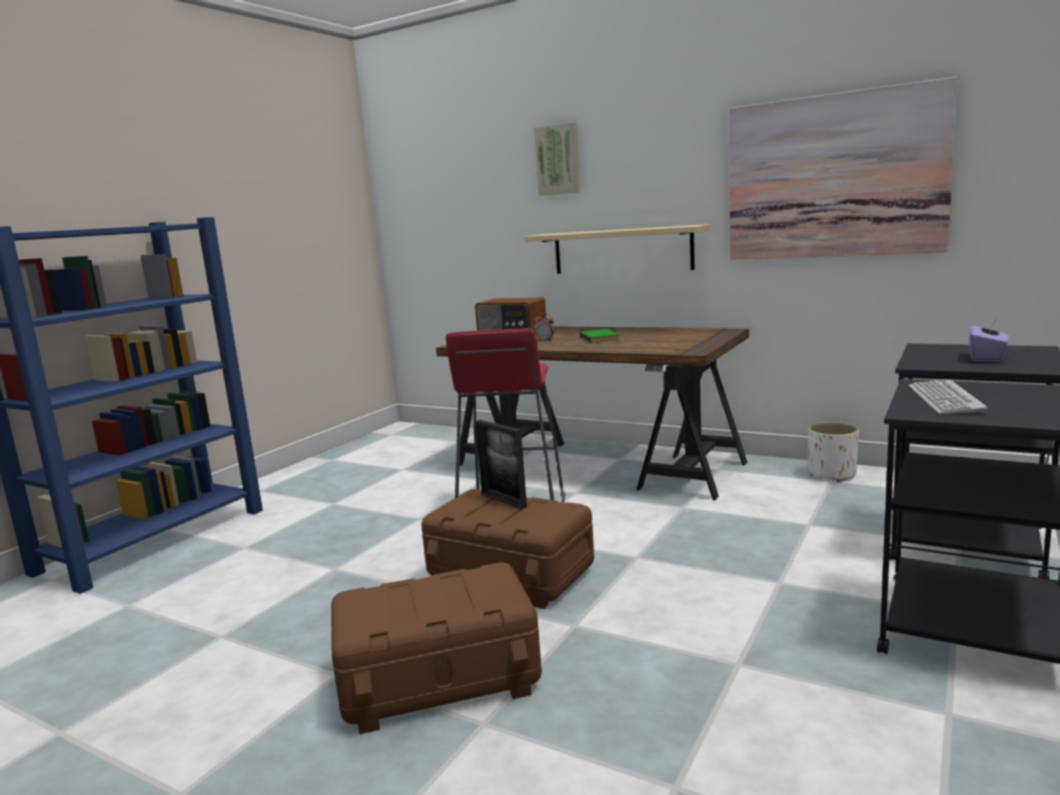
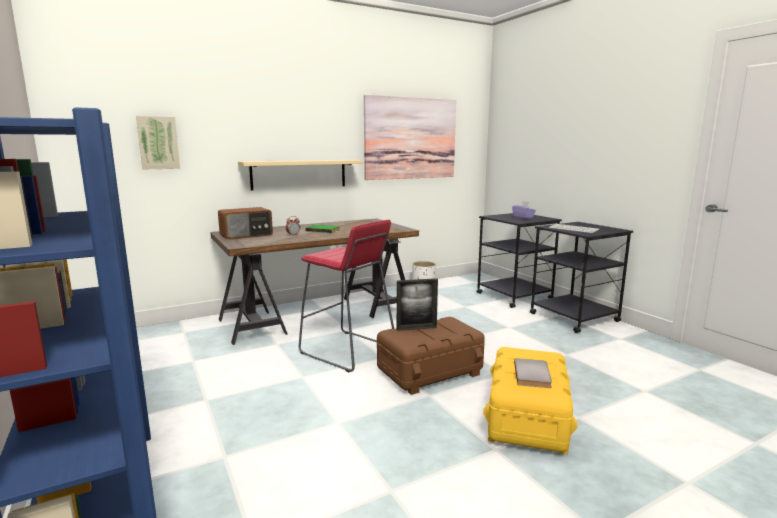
camera: 60 degrees left, 0 degrees up
(412, 603) = (533, 375): none -> grey book
(438, 679) = (527, 419): brown storage box -> yellow storage box
(558, 159) = (251, 108): picture -> picture (158, 143)

